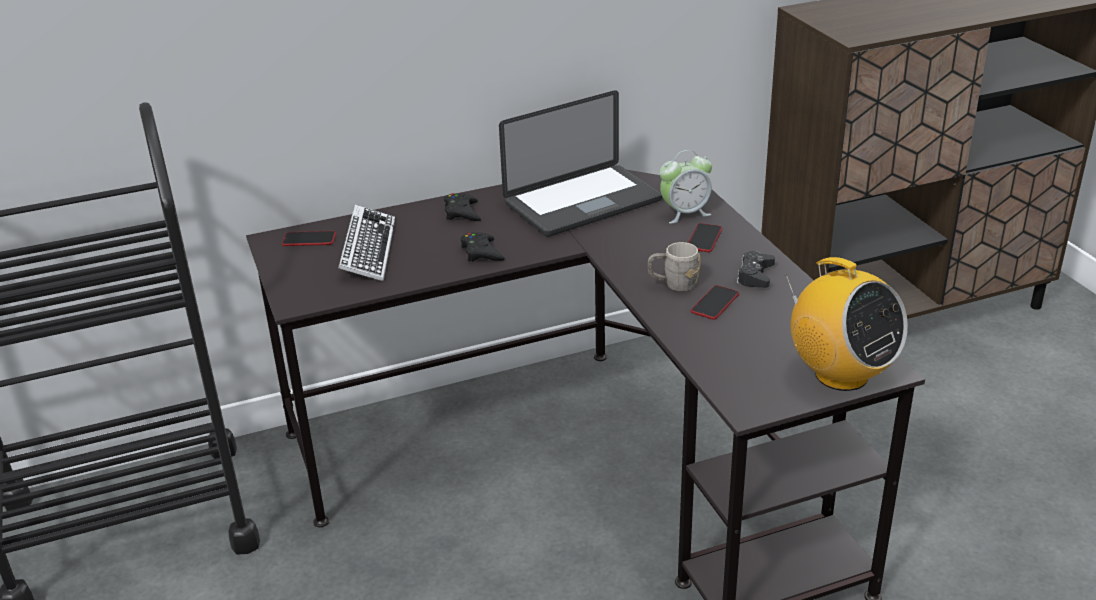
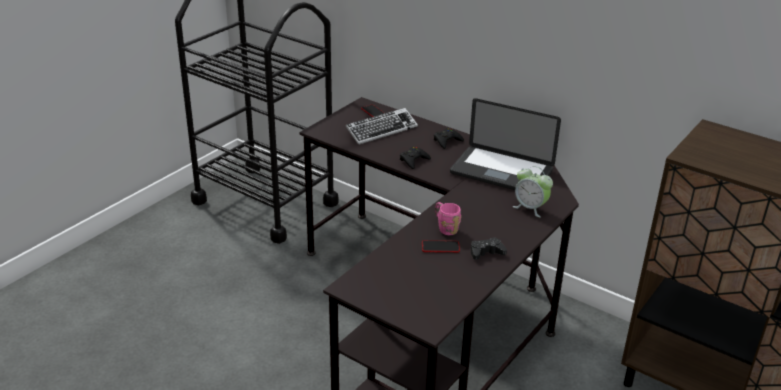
camera: 55 degrees right, 0 degrees up
(673, 285) = (445, 228): grey mug -> pink mug
(704, 239) = (508, 223): phone -> none
(840, 375) = (409, 311): radio -> none

